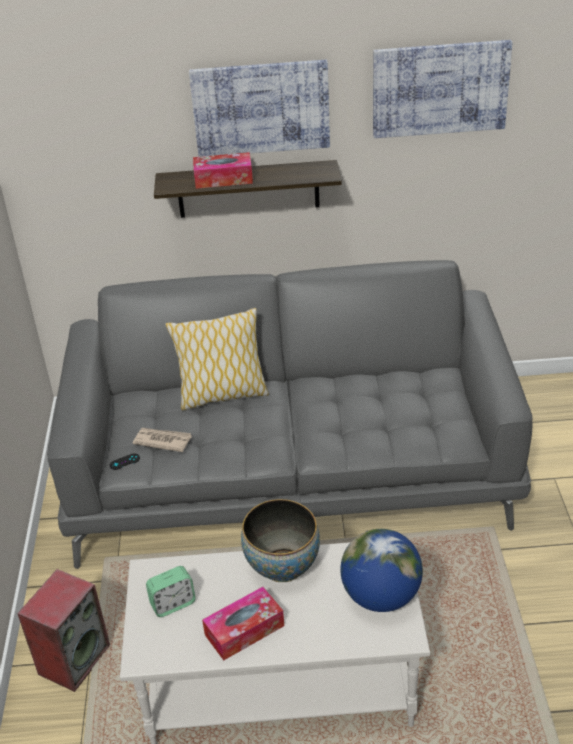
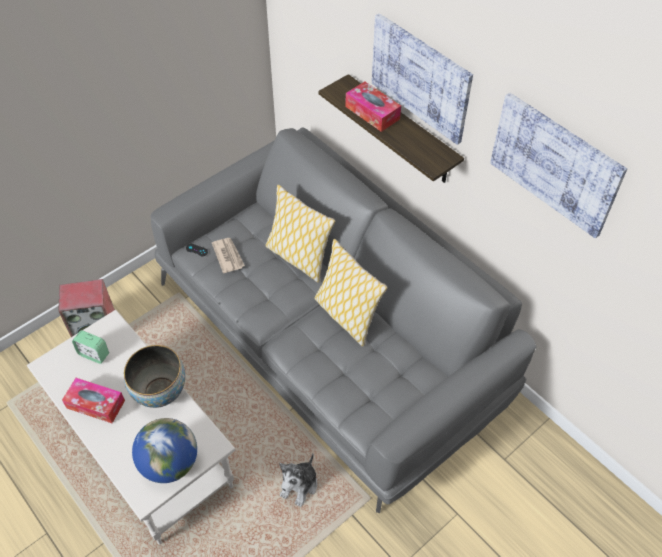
camera: 50 degrees right, 15 degrees up
(326, 395) = (346, 315): none -> pillow
(437, 572) = (300, 485): none -> plush toy

